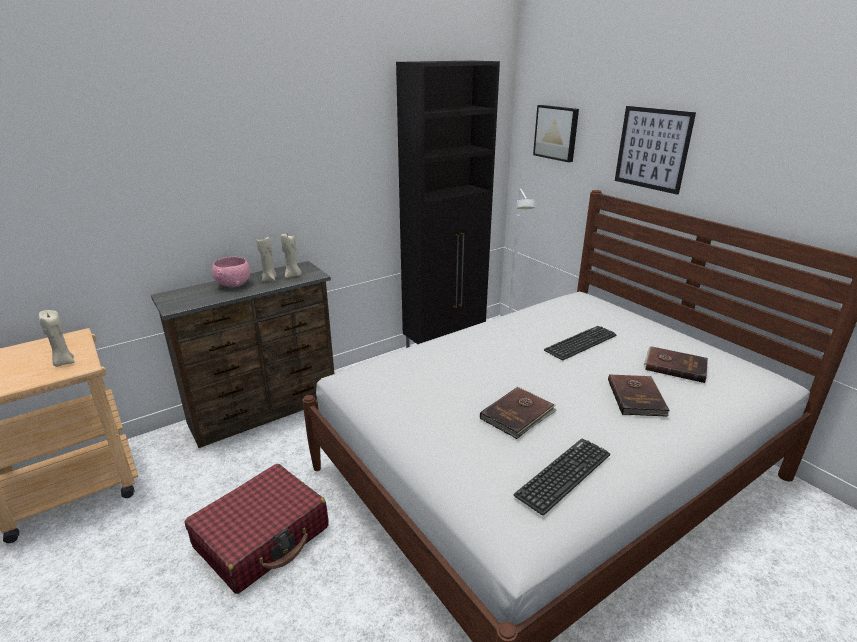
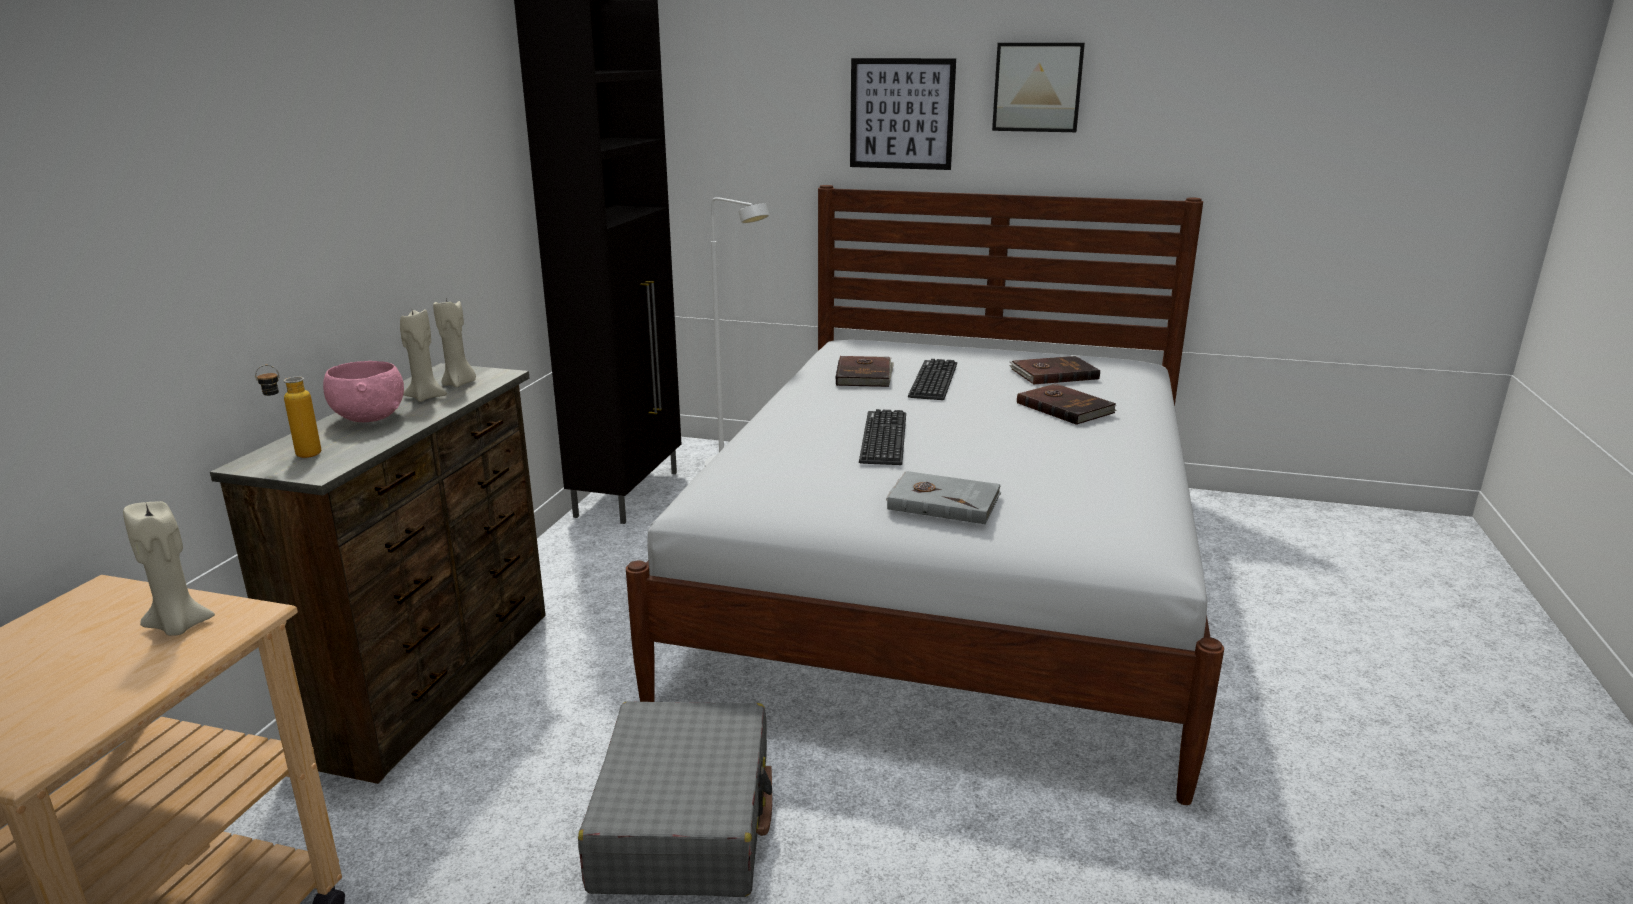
camera: 40 degrees left, 5 degrees down
(182, 297) = (297, 455): none -> bottle
(262, 537) = (684, 820): red suitcase -> grey suitcase
(444, 434) = (943, 501): none -> grey book
(518, 415) = (986, 458): brown book -> brown book (865, 375)
(556, 133) = (733, 109): picture -> picture (1037, 87)
(563, 475) = (1111, 486): keyboard -> keyboard (883, 438)

